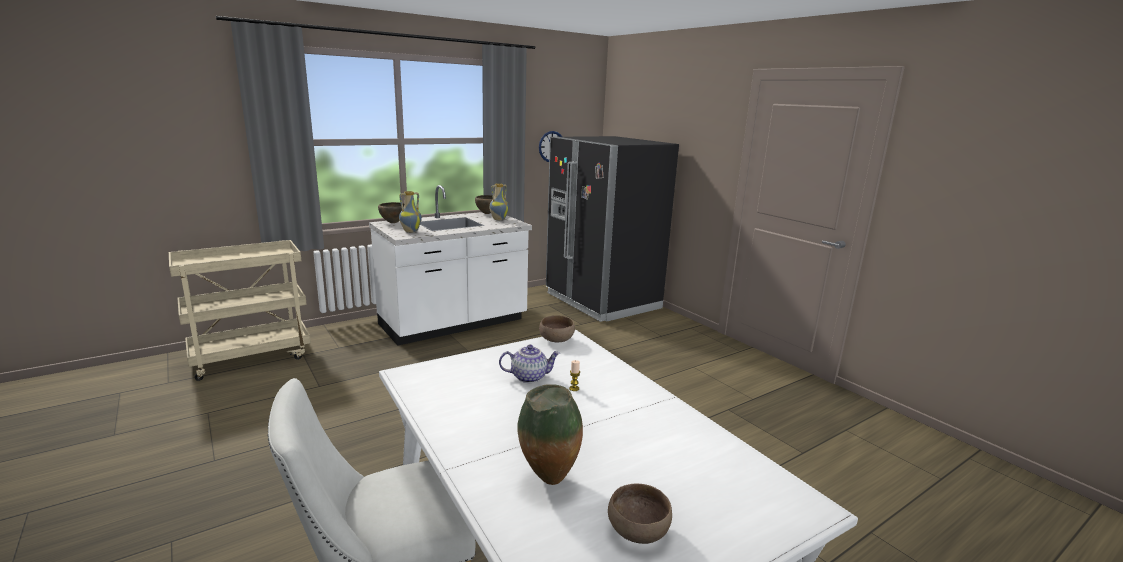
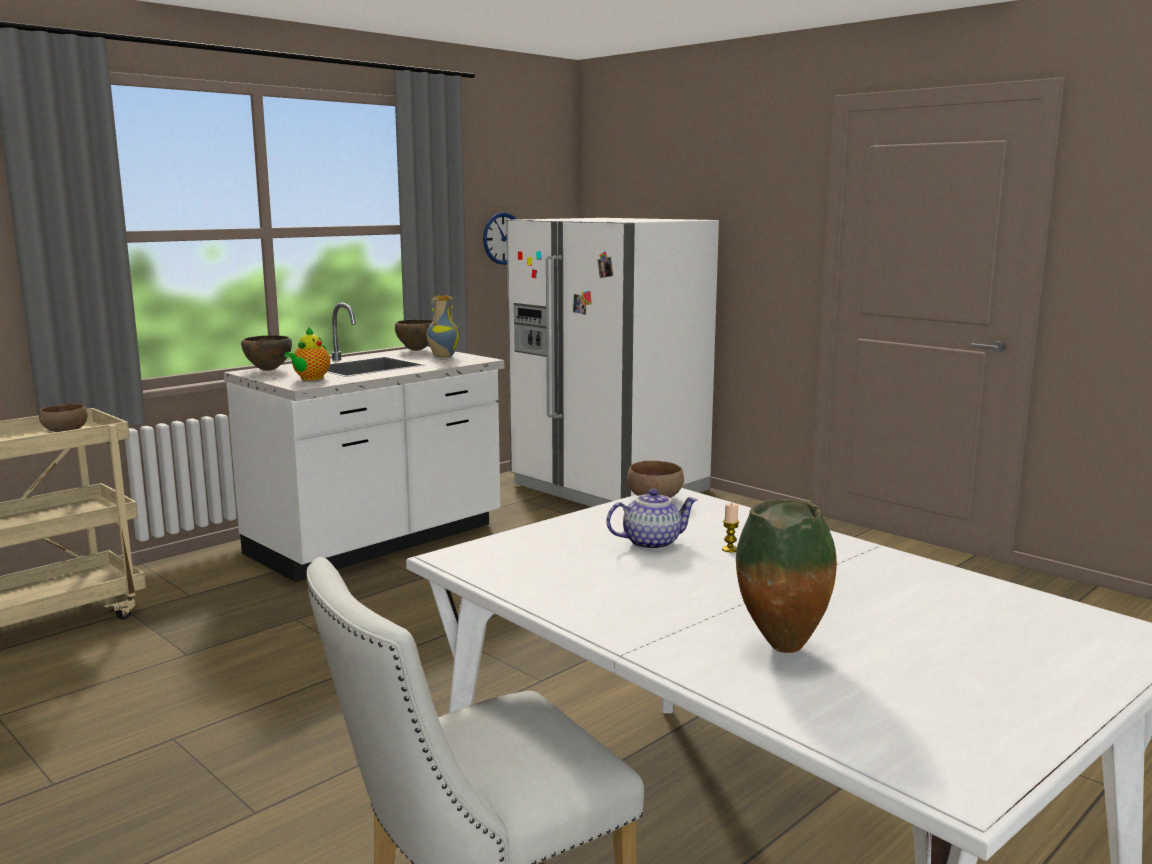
camera: 10 degrees left, 5 degrees down
(410, 231) = (310, 379): vase -> teapot
(602, 301) = (609, 488): black fridge -> white fridge
(636, 531) = (948, 686): brown bowl -> brown bowl (64, 431)

